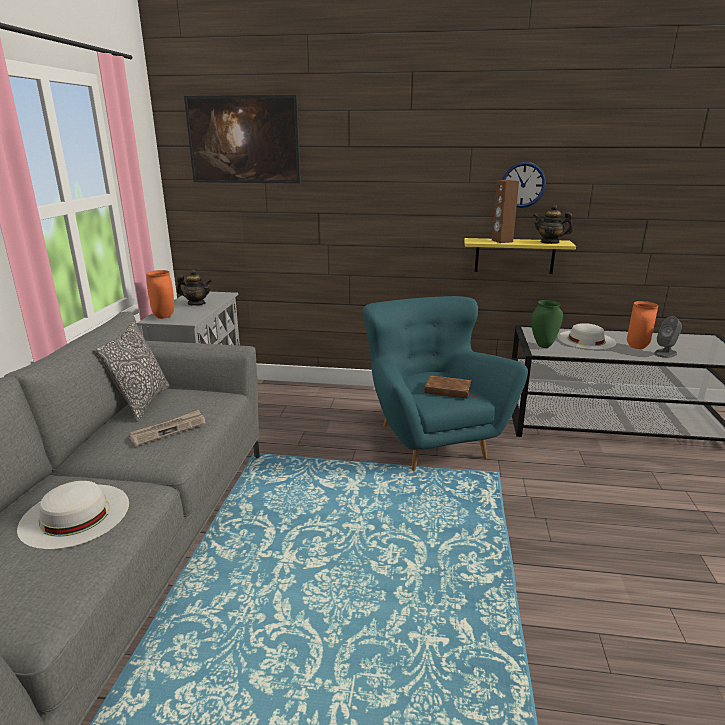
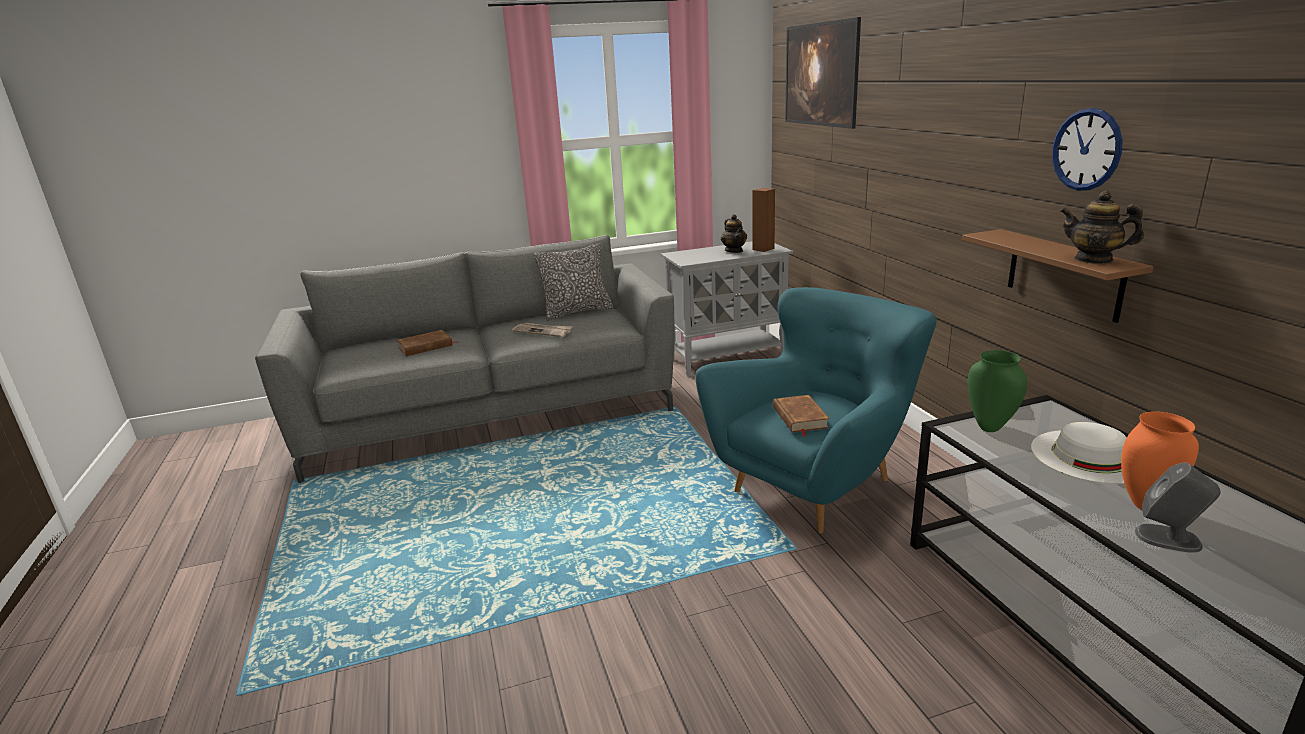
camera: 65 degrees right, 0 degrees up
(75, 515) = (425, 346): white hat -> brown book
(164, 316) = (685, 254): orange vase -> none
(501, 241) = (1024, 242): brown speaker -> brown speaker (763, 249)
(514, 256) = (1064, 274): yellow shelf -> brown shelf
(550, 242) = (1093, 259): teapot -> teapot turned 60 degrees counterclockwise

